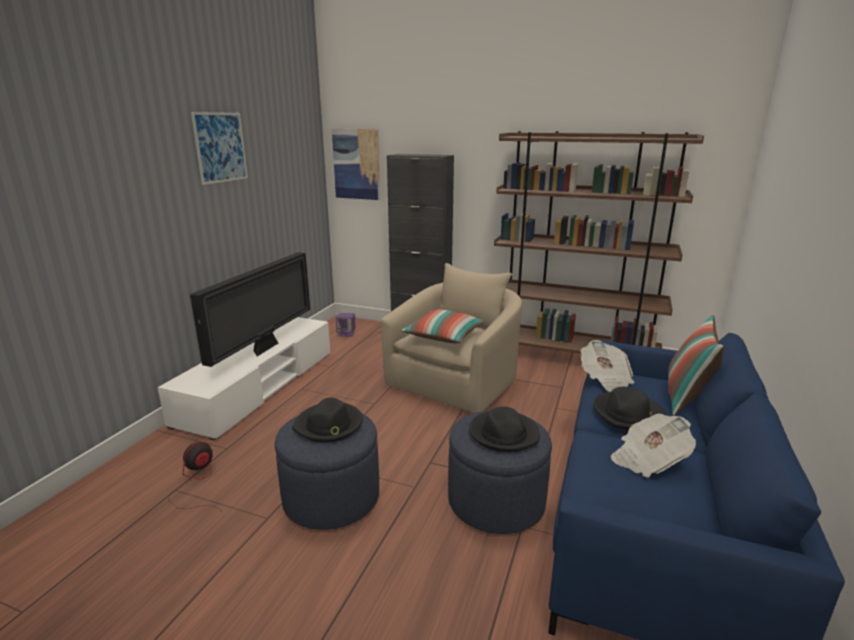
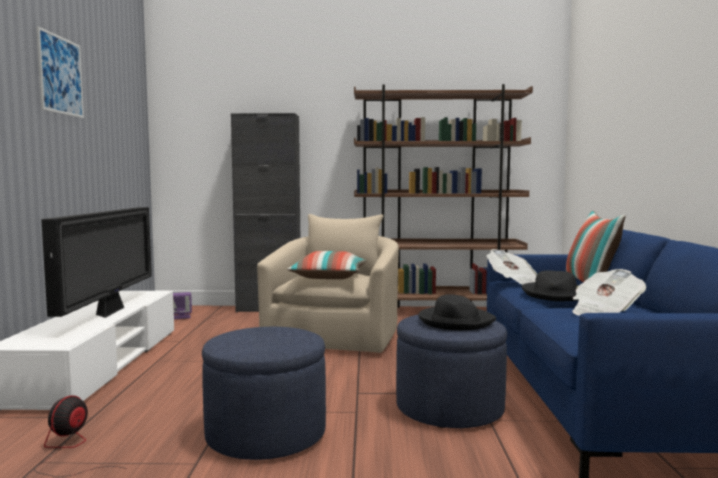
camera: 20 degrees left, 15 degrees down
(329, 425) = (264, 335): black hat -> none
(356, 164) = (188, 129): picture -> none

